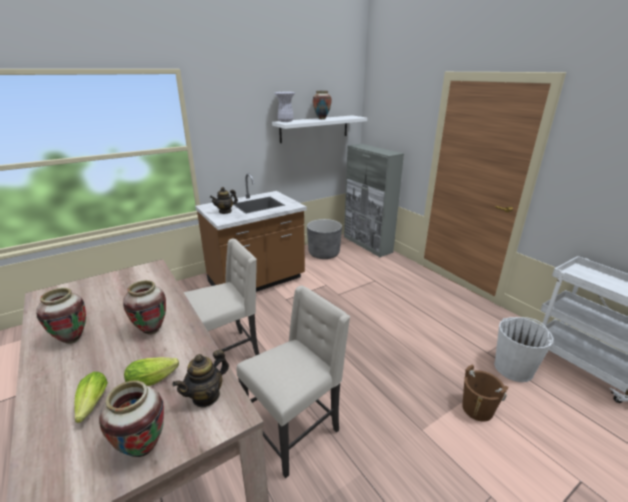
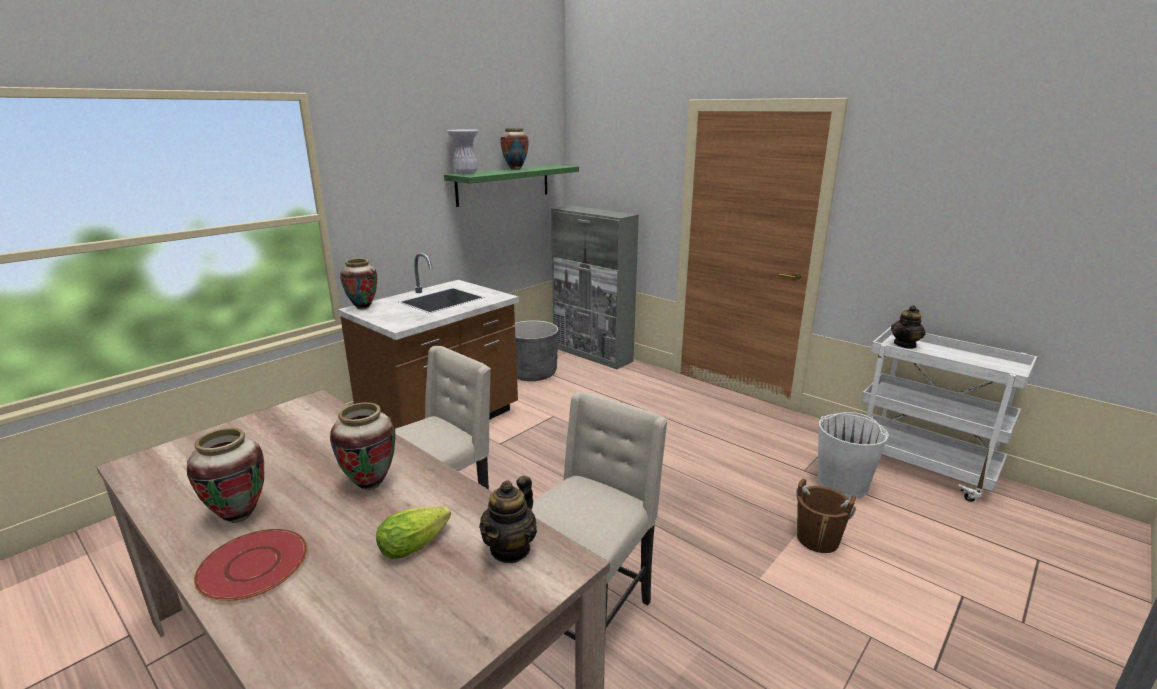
camera: 15 degrees left, 5 degrees down
(60, 375) = (252, 566): none -> red plate
(91, 407) = (337, 595): lettuce -> none
(143, 448) = (457, 626): vase -> vase (363, 307)
(225, 211) = (395, 313): teapot -> teapot (905, 344)
(314, 128) = (503, 184): white shelf -> green shelf

